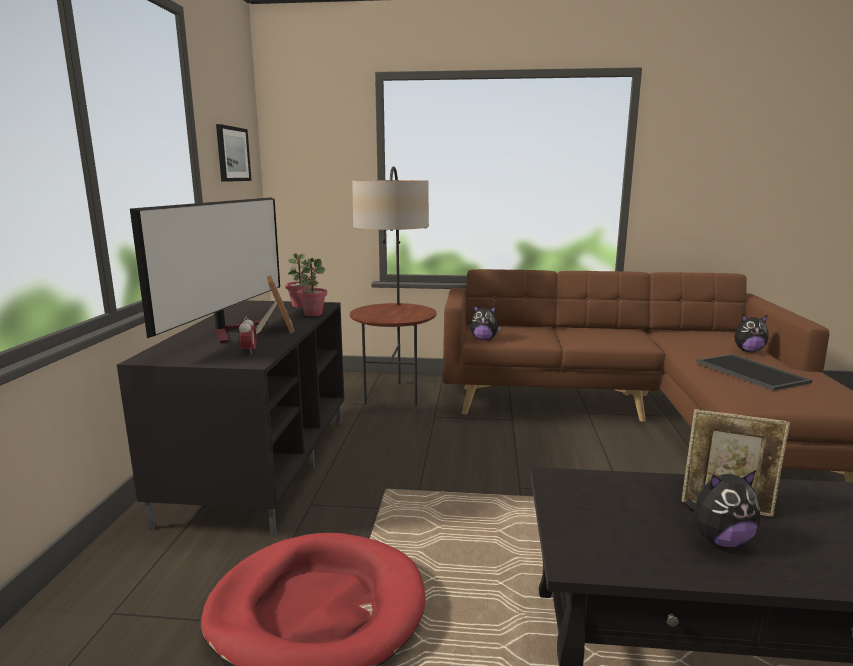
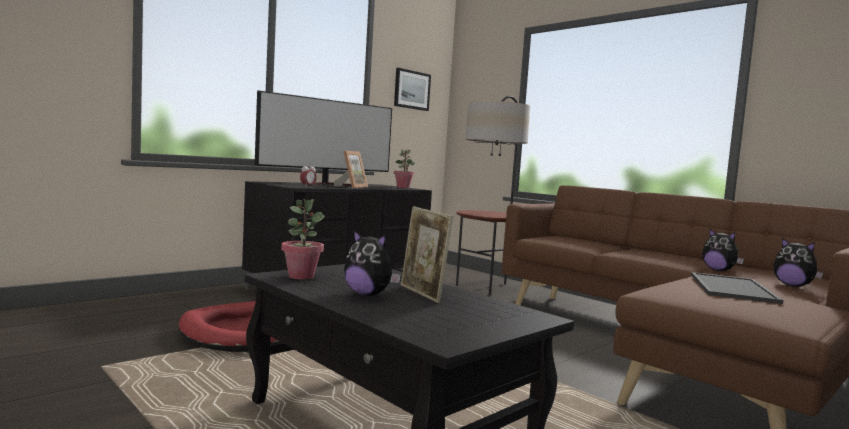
camera: 40 degrees right, 10 degrees down
(313, 314) = (395, 188): potted plant -> potted plant (301, 276)
(484, 339) = (537, 239): plush toy -> plush toy (719, 270)

